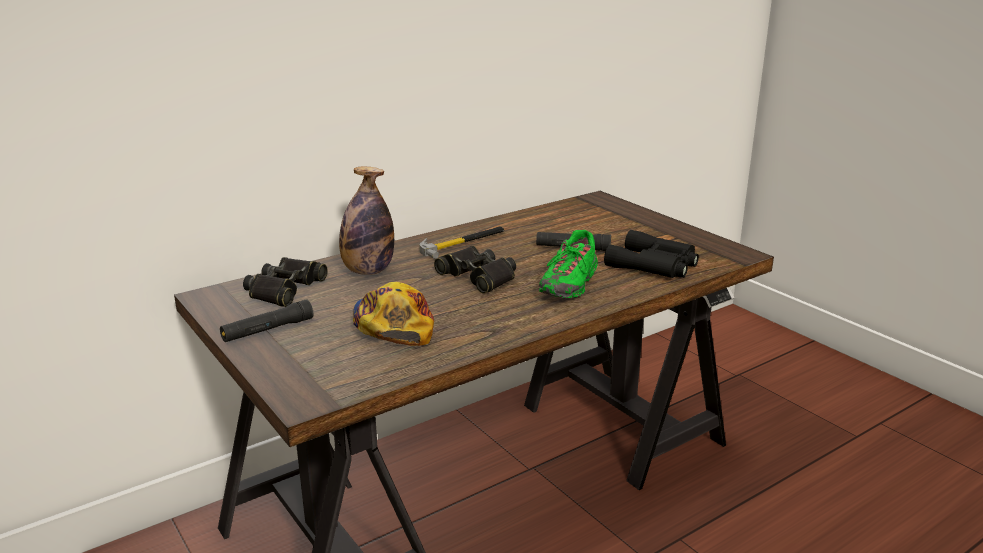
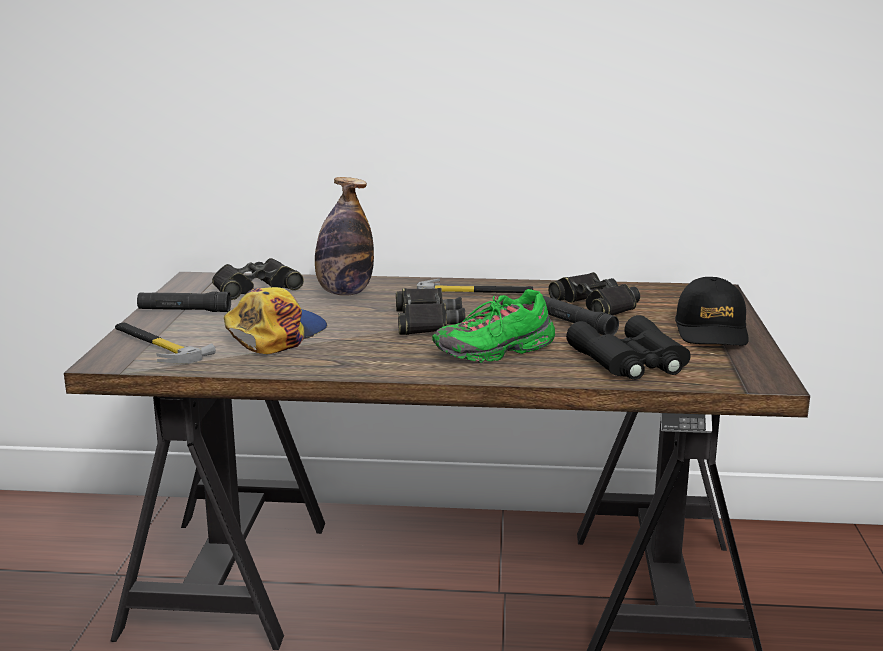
camera: 40 degrees right, 5 degrees down
(317, 371) = (155, 346): none -> hammer
(555, 229) = (596, 305): none -> black binoculars
(652, 228) = (711, 331): none -> black cap

